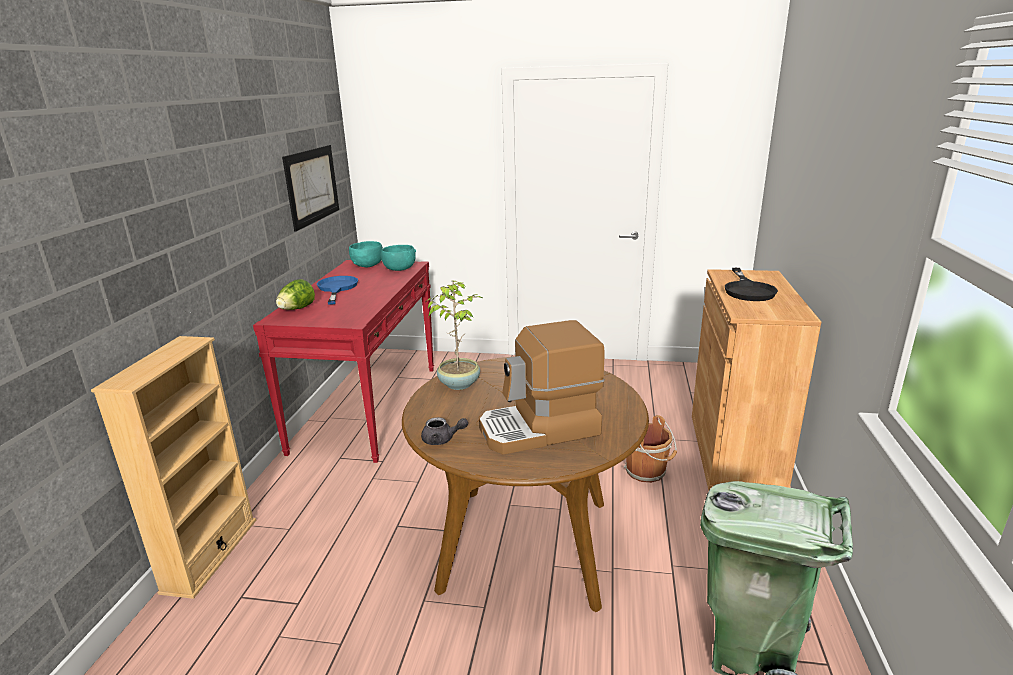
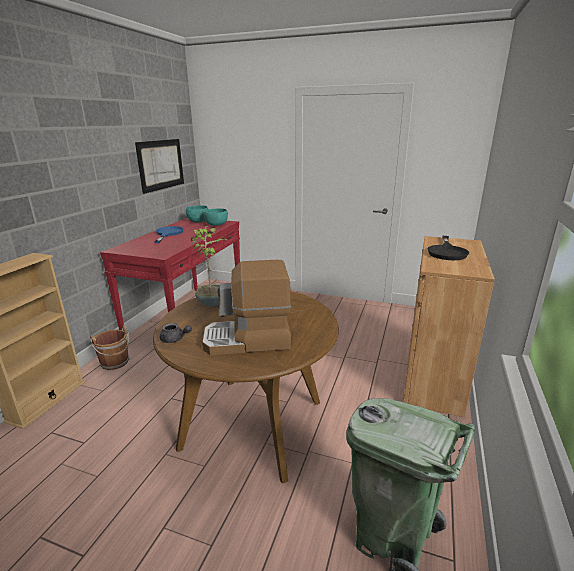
camera: 10 degrees right, 0 degrees up
(297, 309) = (134, 244): lettuce -> none
(647, 471) = (361, 382): brown bucket -> brown bucket (115, 363)

